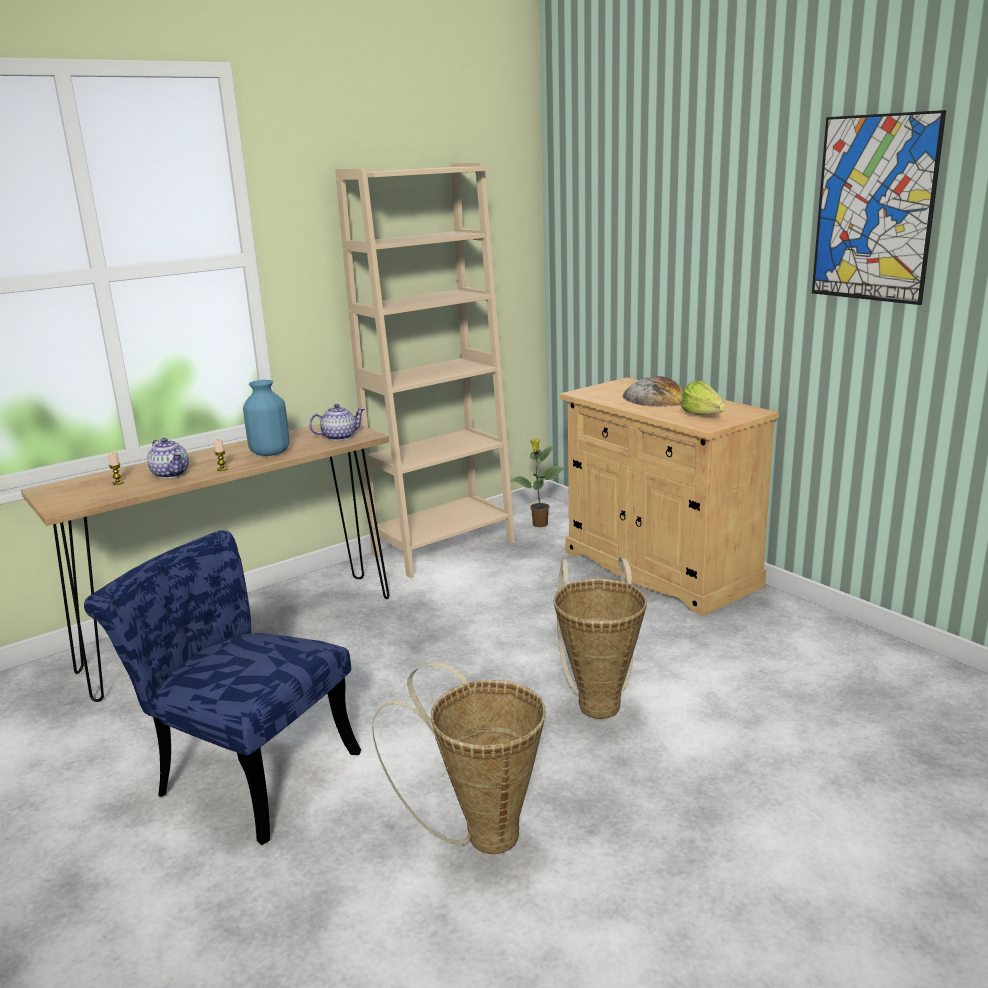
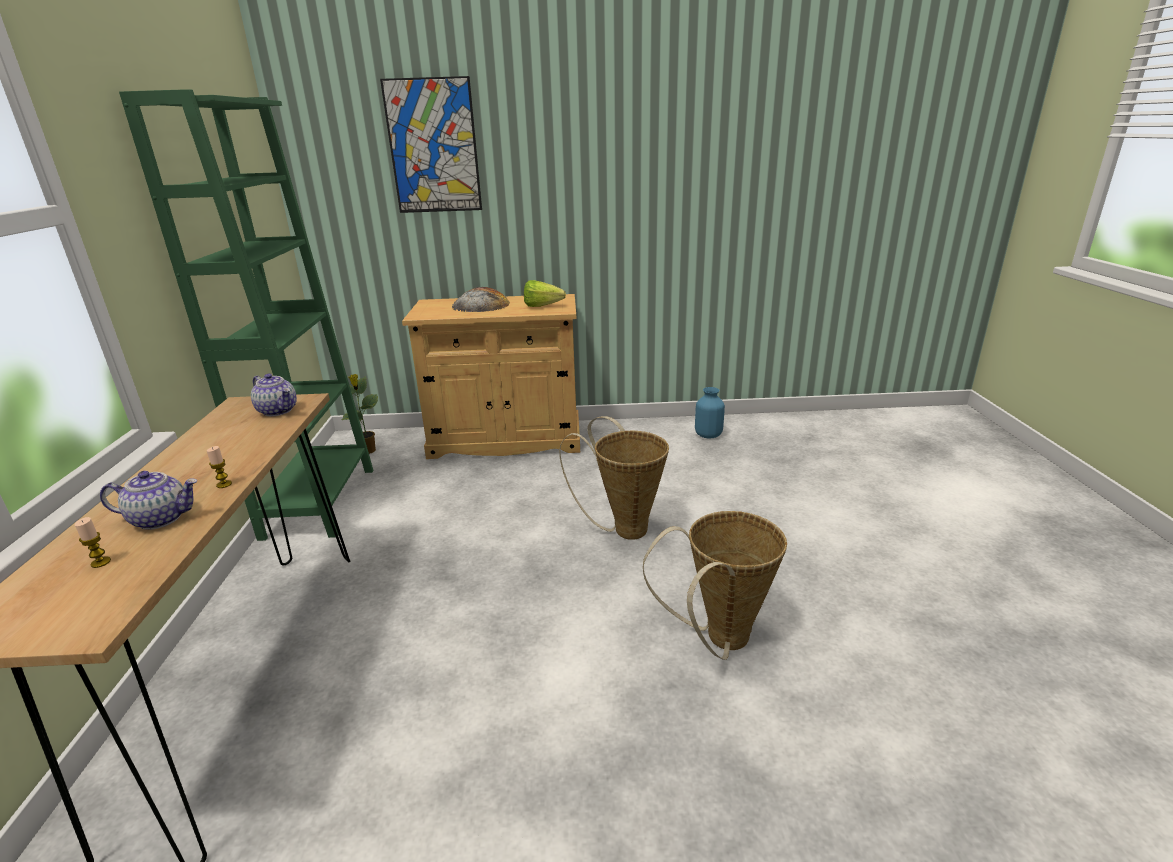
camera: 55 degrees left, 5 degrees up
(245, 771) = (505, 757): blue chair -> none
(271, 452) = (238, 449): blue vase -> blue vase (708, 435)
(339, 437) = (278, 410): teapot -> teapot turned 120 degrees clockwise
(443, 548) = (320, 502): beige bookcase -> green bookcase
(874, 209) = (630, 135): picture -> picture (433, 147)

